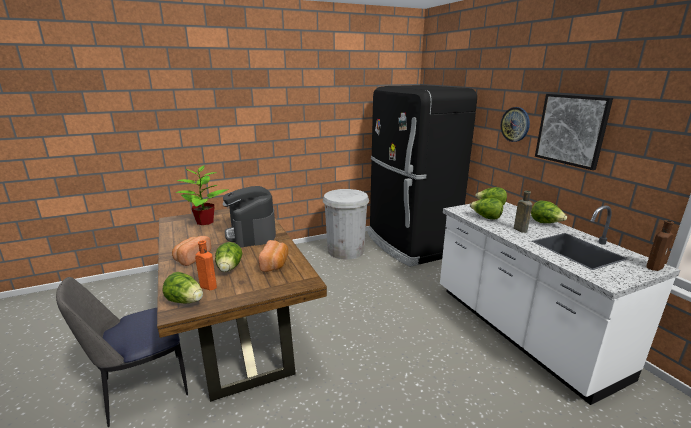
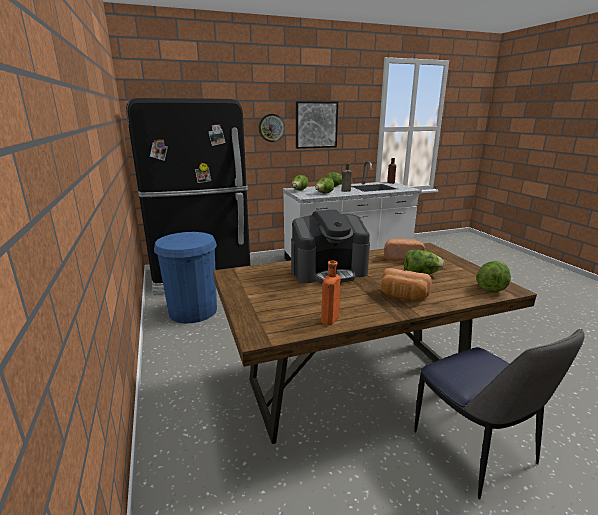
camera: 85 degrees left, 0 degrees up
(204, 222) = (280, 303): potted plant -> none
(207, 286) = (459, 281): orange bottle -> orange bottle (329, 320)
(345, 250) = (193, 311): white trash can -> blue trash can

